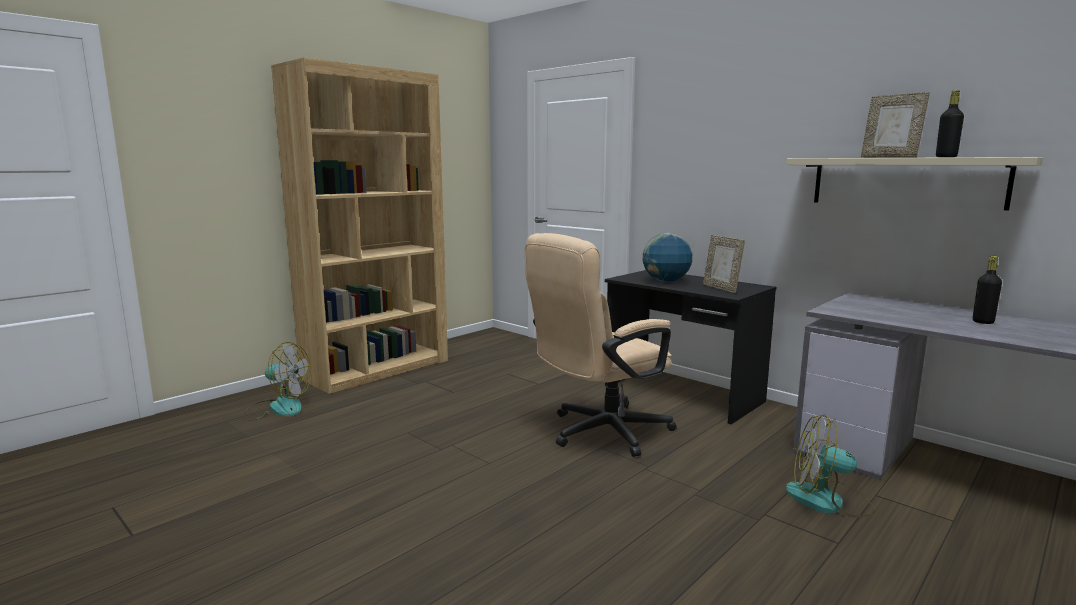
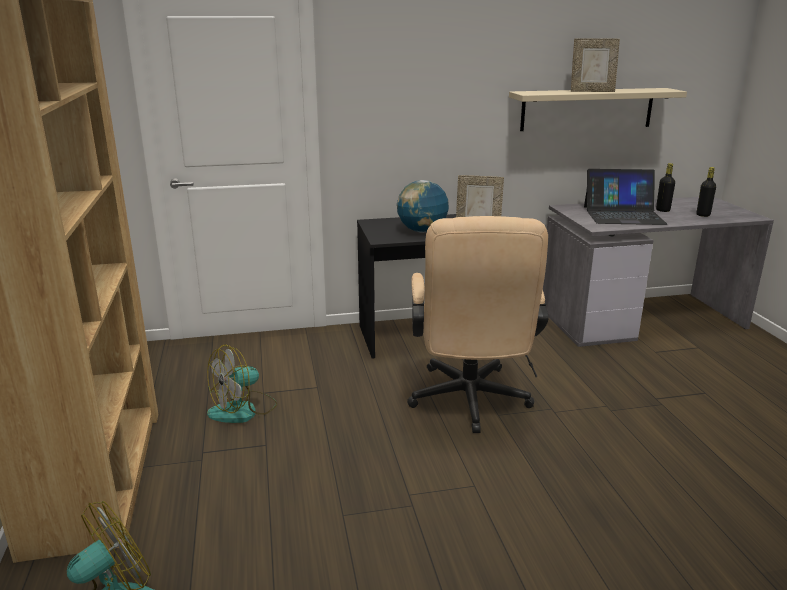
camera: 55 degrees left, 10 degrees up
(828, 501) = (653, 369): fan -> fan (243, 410)
(904, 313) = (623, 215): none -> laptop
(946, 157) = (624, 90): black bottle -> black bottle (703, 215)

